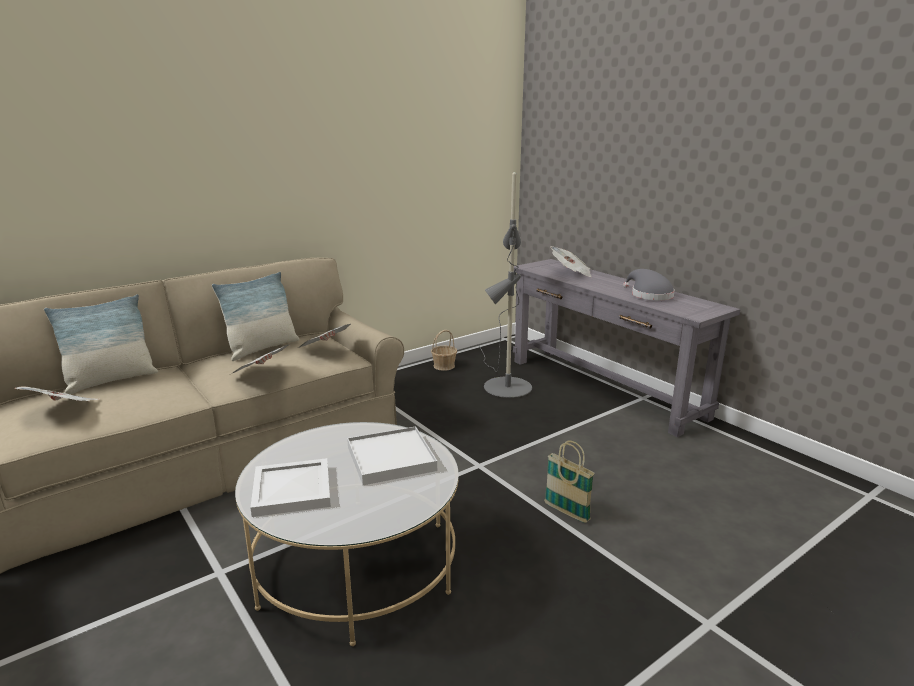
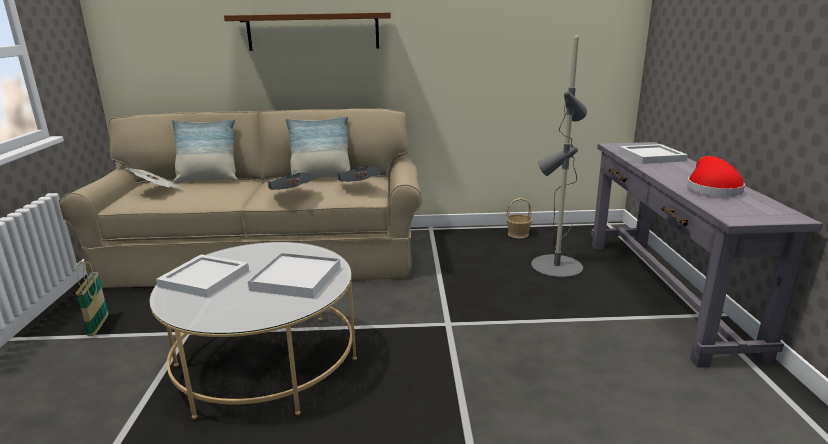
camera: 35 degrees right, 0 degrees up
(210, 174) = (313, 31): none -> brown shelf
(566, 512) = (477, 393): basket -> basket (98, 325)
(571, 273) = (652, 157): newspaper -> white tray
(649, 295) = (711, 189): grey hat -> red hat

